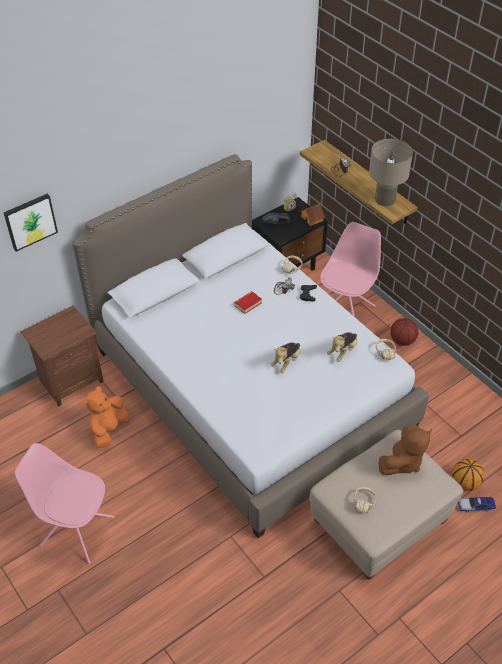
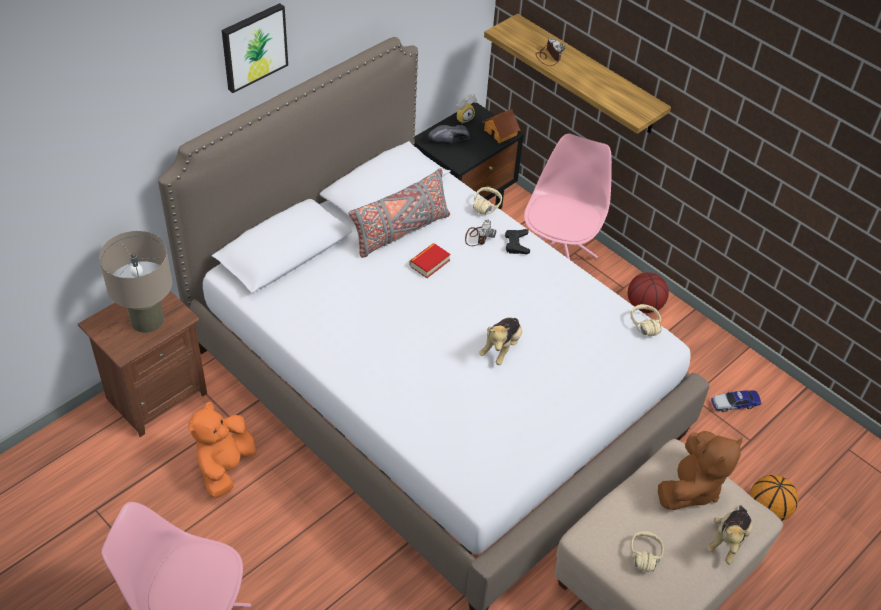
camera: 10 degrees left, 0 degrees up
(30, 221) = (93, 148): picture -> picture (253, 46)
(232, 283) = (400, 232): none -> grey pillow
(343, 351) = (582, 327): plush toy -> plush toy (728, 541)
(385, 199) = (622, 97): beige table lamp -> beige table lamp (147, 320)
(476, 506) = (789, 544): toy car -> toy car (734, 403)

